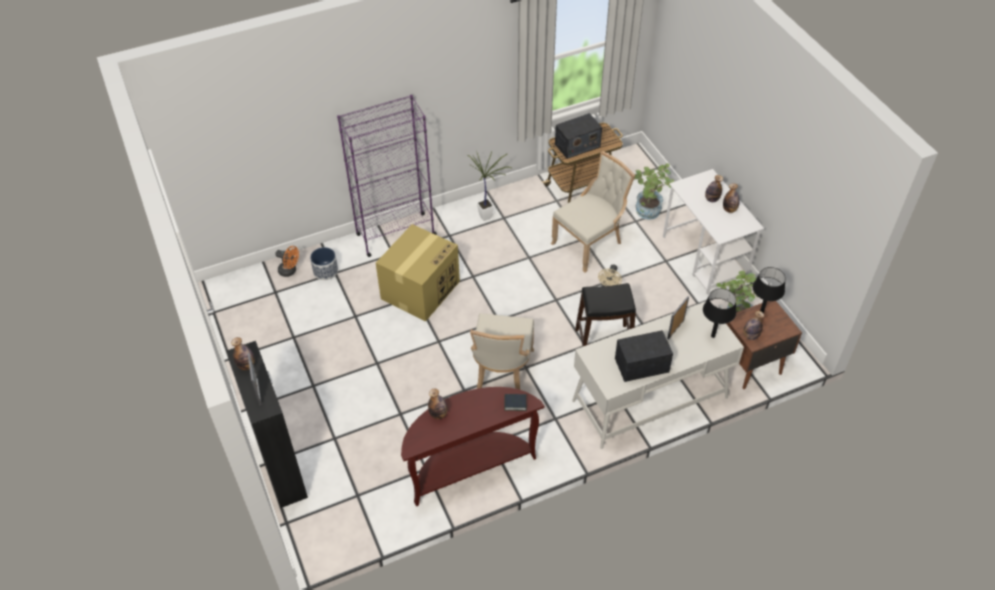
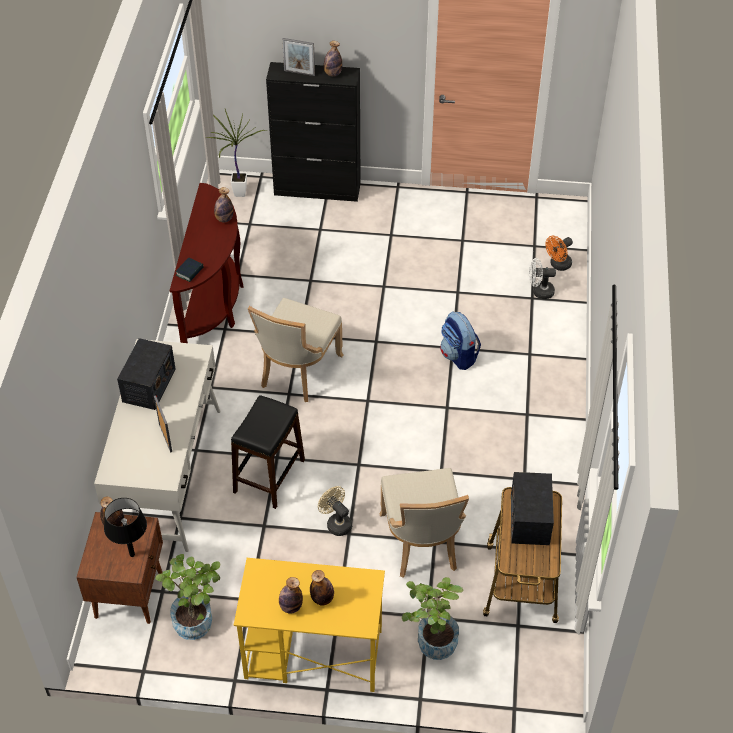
camera: 120 degrees right, 0 degrees up
(325, 271) = (539, 292): planter -> white fan
(395, 235) = (559, 367): purple bookcase -> none
(420, 289) = (458, 356): cardboard box -> backpack
(488, 217) = (535, 464): potted plant -> potted plant (238, 195)
(502, 373) = (297, 372): beige chair -> beige chair turned 105 degrees counterclockwise
(704, 258) = (312, 654): white desk -> yellow desk
(712, 336) = (129, 464): black table lamp -> none

